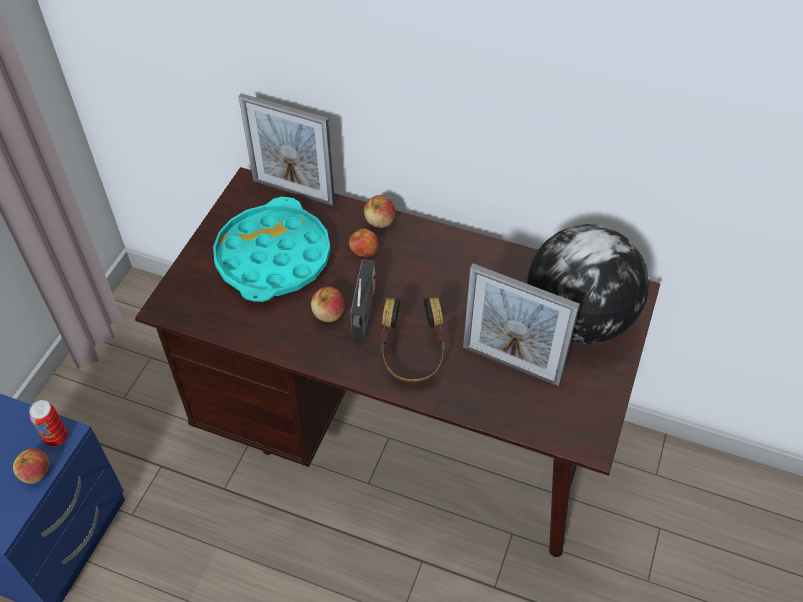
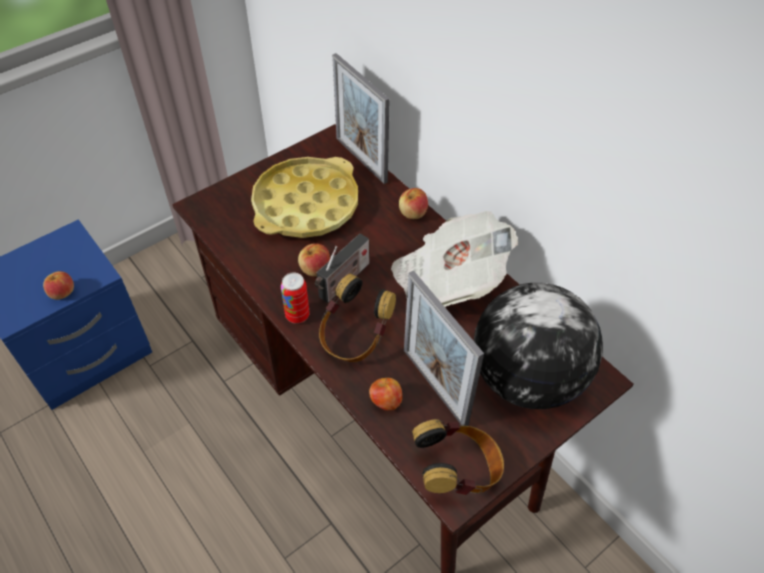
camera: 30 degrees right, 0 degrees up
(56, 437) = (93, 274): can -> can (297, 315)
(273, 258) = (306, 204): turquoise tray -> yellow tray
(364, 252) = (380, 232): apple -> apple (385, 402)
(455, 268) = (448, 280): none -> newspaper
(579, 423) = (458, 471): none -> headphones

